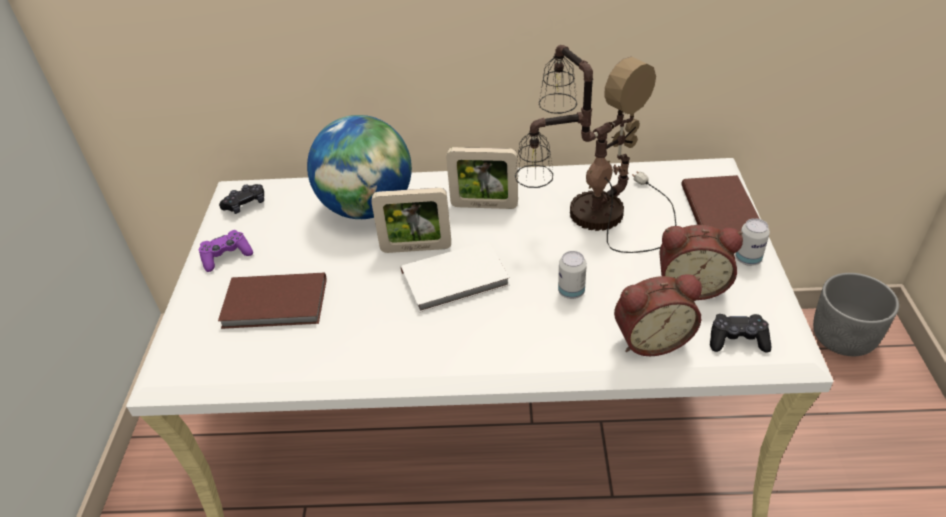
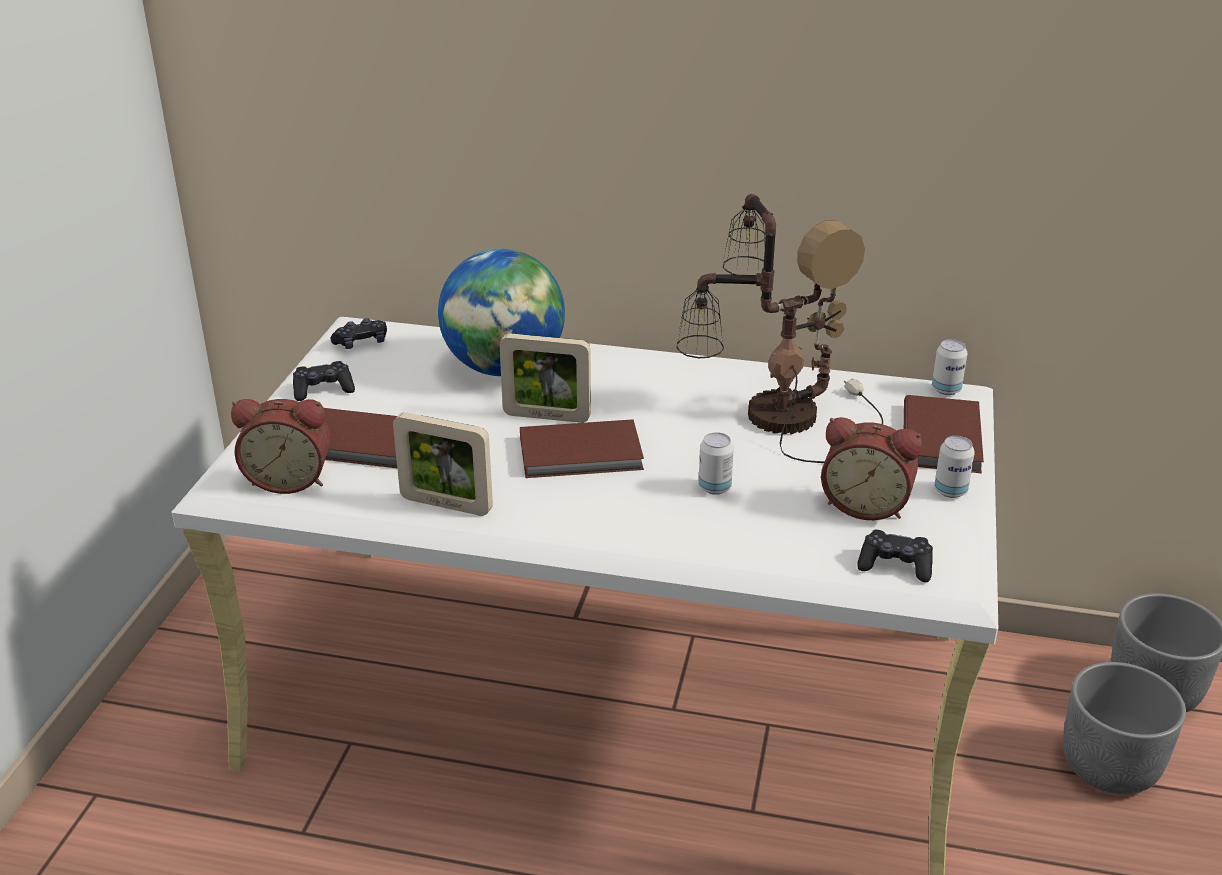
camera: 10 degrees right, 10 degrees down
(226, 256) = (323, 390): purple game controller -> black game controller
(457, 280) = (582, 454): white book -> brown book
(484, 205) = (646, 387): picture frame -> picture frame (446, 505)
(651, 338) = (790, 547): alarm clock -> alarm clock (289, 479)
(705, 167) = (946, 390): none -> can
(835, 403) = (1109, 765): none -> grey planter

